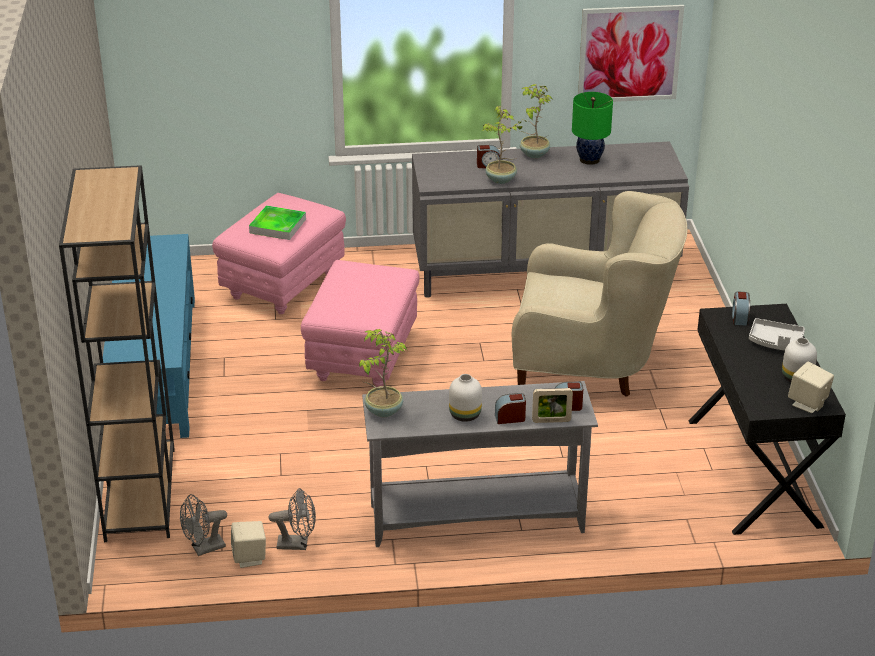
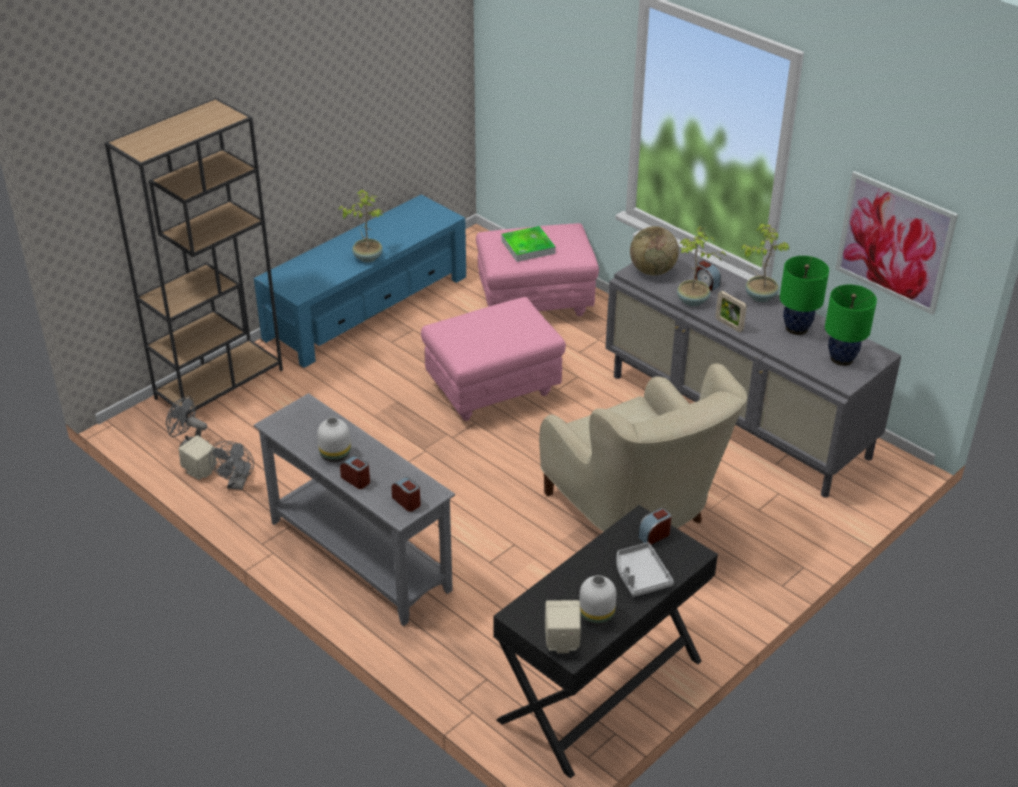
camera: 50 degrees right, 5 degrees up
(297, 544) = (237, 484): grey fan -> grey fan turned 45 degrees clockwise
(383, 410) = (297, 413): potted plant -> potted plant (367, 257)
(440, 176) = (652, 271): none -> globe
(551, 421) = (376, 503): picture frame -> picture frame (729, 325)
(645, 161) = (841, 358): none -> green table lamp

